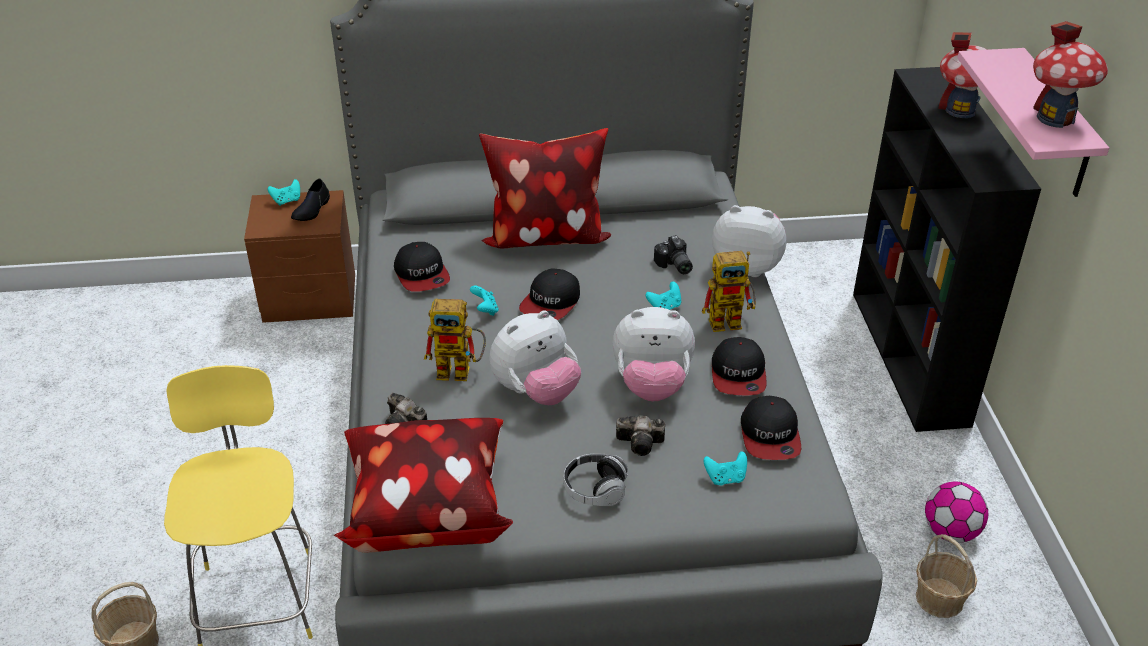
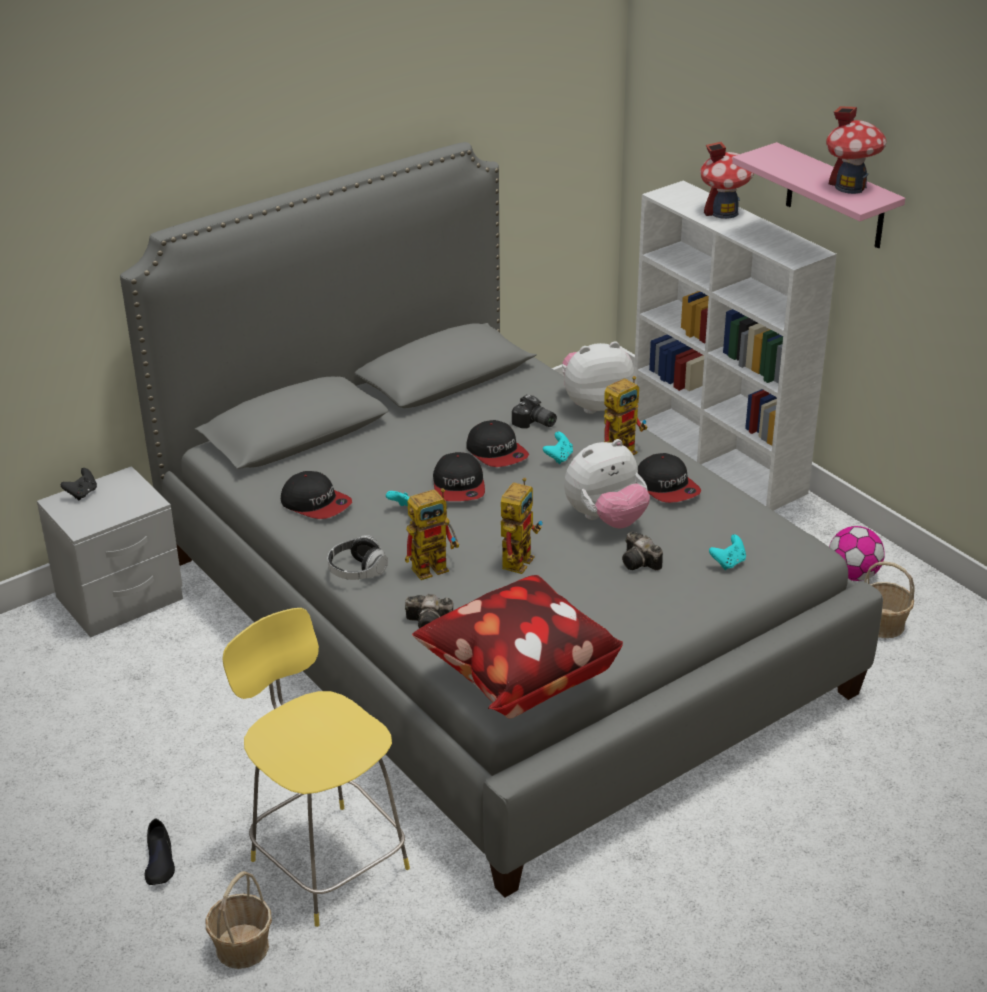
camera: 30 degrees left, 5 degrees down
(287, 201) = (82, 493): turquoise game controller -> black game controller
(310, 298) = (120, 599): brown nightstand -> grey nightstand
(311, 209) = (117, 493): black shoe -> black shoe (159, 862)
(536, 392) = (517, 557): plush toy -> toy robot
(545, 236) = (397, 436): pillow -> none
(595, 490) = (637, 609): headphones -> headphones (357, 571)
(642, 443) = (641, 563): camera -> camera turned 75 degrees clockwise
(770, 436) = (733, 521): cap -> cap (497, 453)
(910, 358) = (719, 458): black bookcase -> white bookcase

